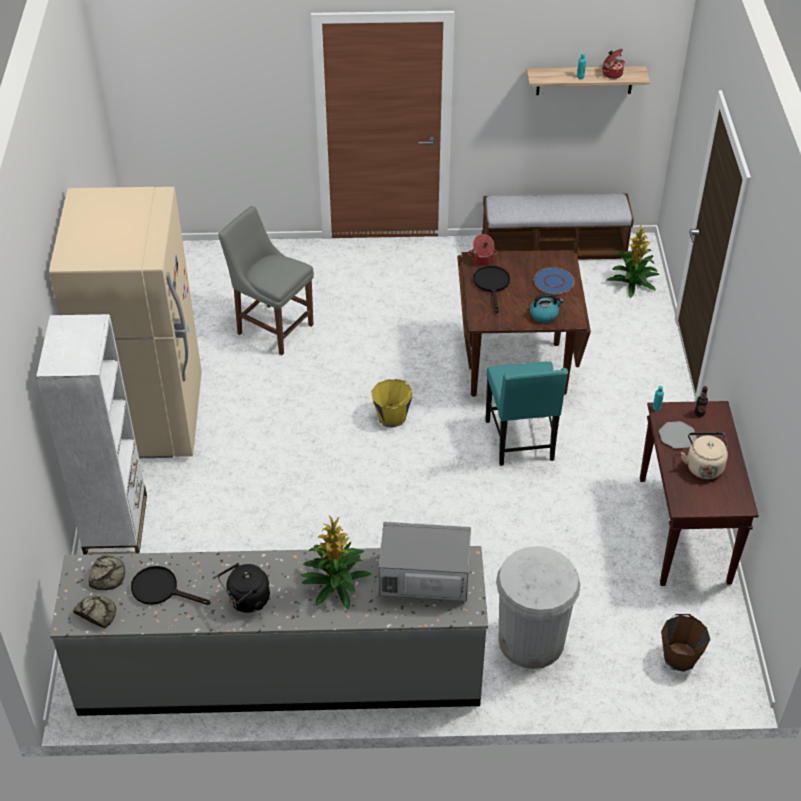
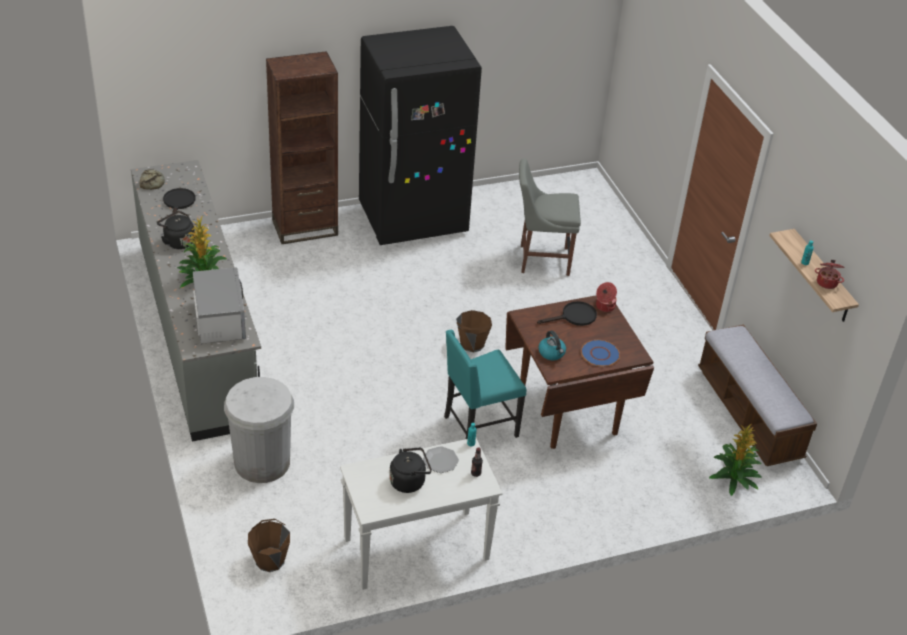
camera: 70 degrees right, 5 degrees down
(108, 575) = (185, 180): bread -> none
(116, 525) = (305, 228): white bookcase -> brown bookcase
(150, 418) = (413, 220): beige fridge -> black fridge
(272, 327) = (541, 259): grey chair -> grey chair turned 105 degrees counterclockwise
(392, 417) = (472, 344): yellow bucket -> brown bucket
(685, 531) = (415, 550): brown console table -> white console table
(703, 466) = (409, 481): beige kettle -> black kettle

